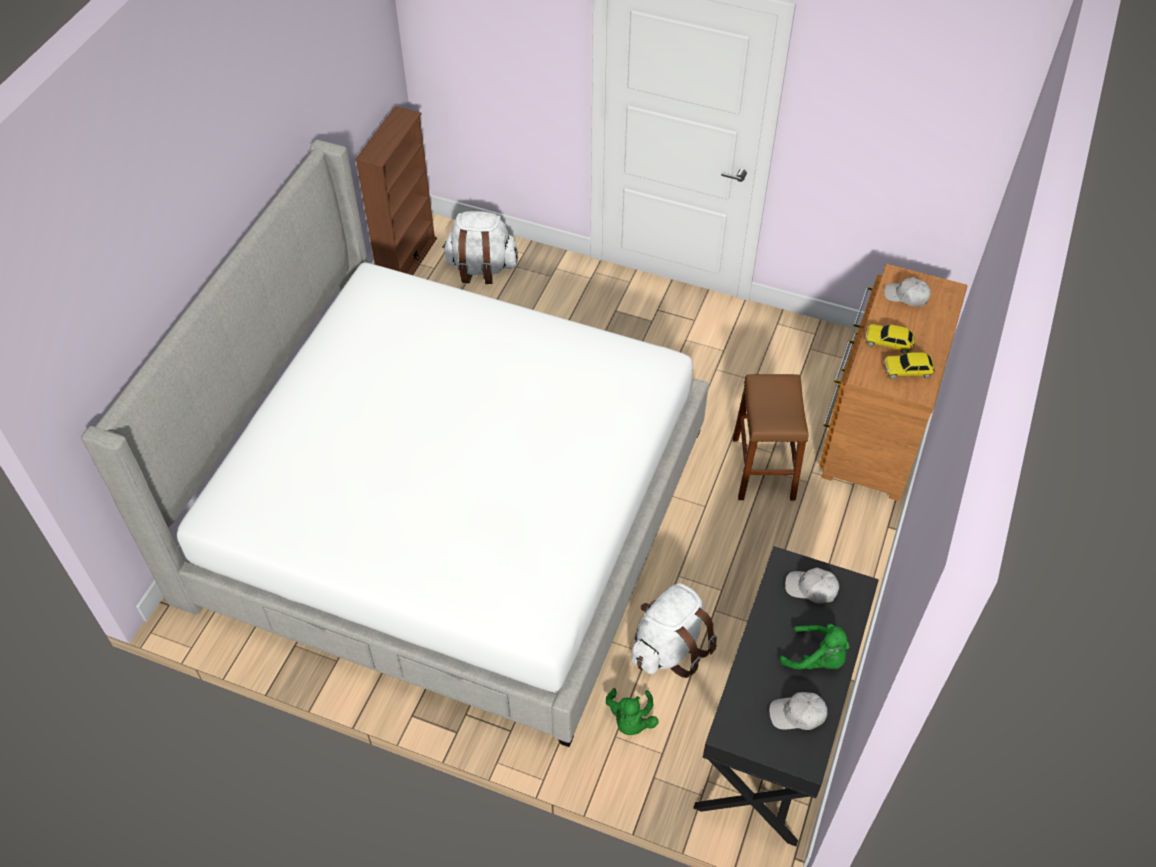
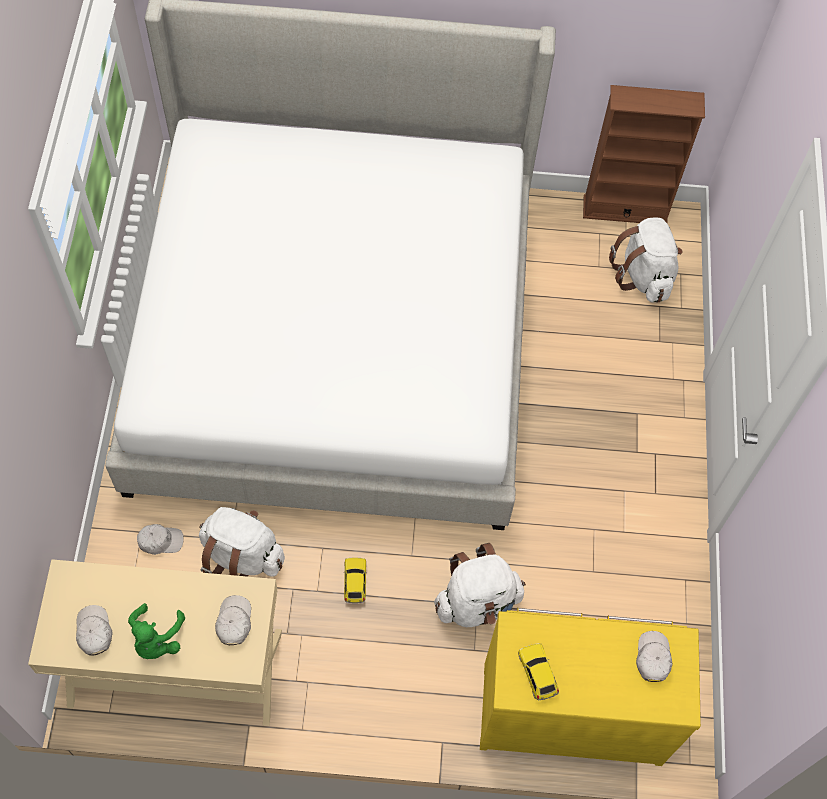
camera: 70 degrees right, 10 degrees up
(630, 720) = (160, 541): green plush toy -> white cap
(763, 468) = (477, 602): brown stool -> white backpack
(775, 732) = (175, 669): black desk -> beige desk
(873, 429) = (570, 708): brown dresser -> yellow dresser
(888, 343) = (572, 648): toy car -> toy car (355, 582)

